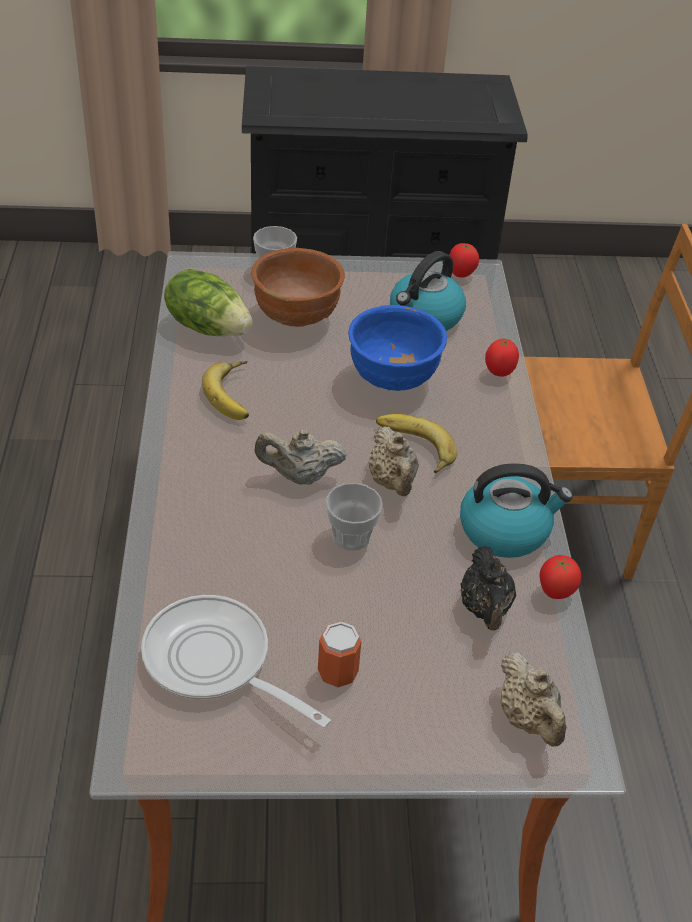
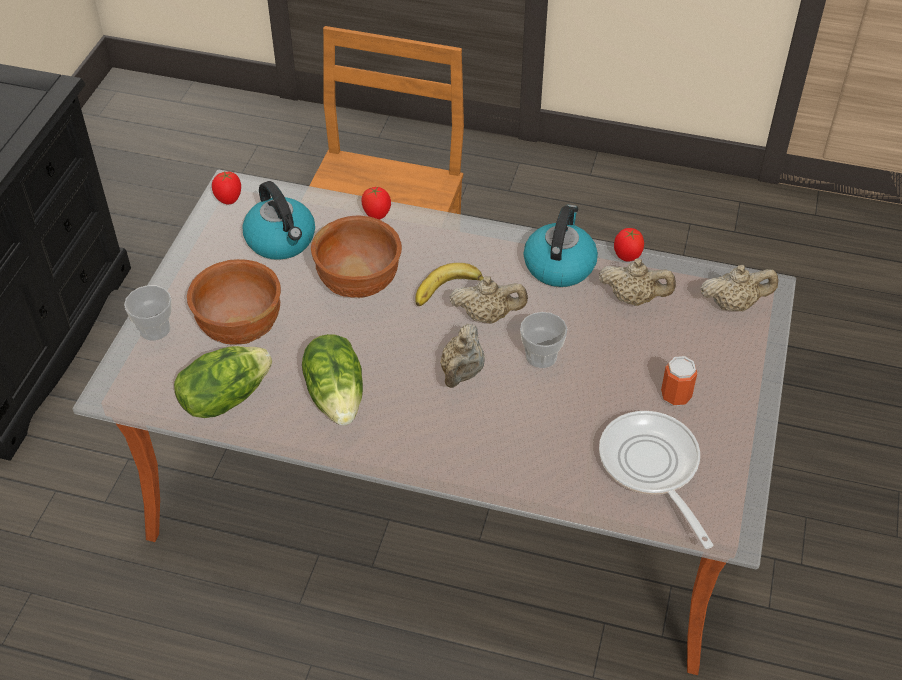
camera: 70 degrees left, 5 degrees up
(214, 662) = (651, 467): frying pan -> frying pan turned 105 degrees clockwise
(235, 394) = (337, 396): banana -> lettuce
(392, 379) = (359, 284): blue bowl -> brown bowl
(485, 609) = (634, 298): black teapot -> beige teapot

